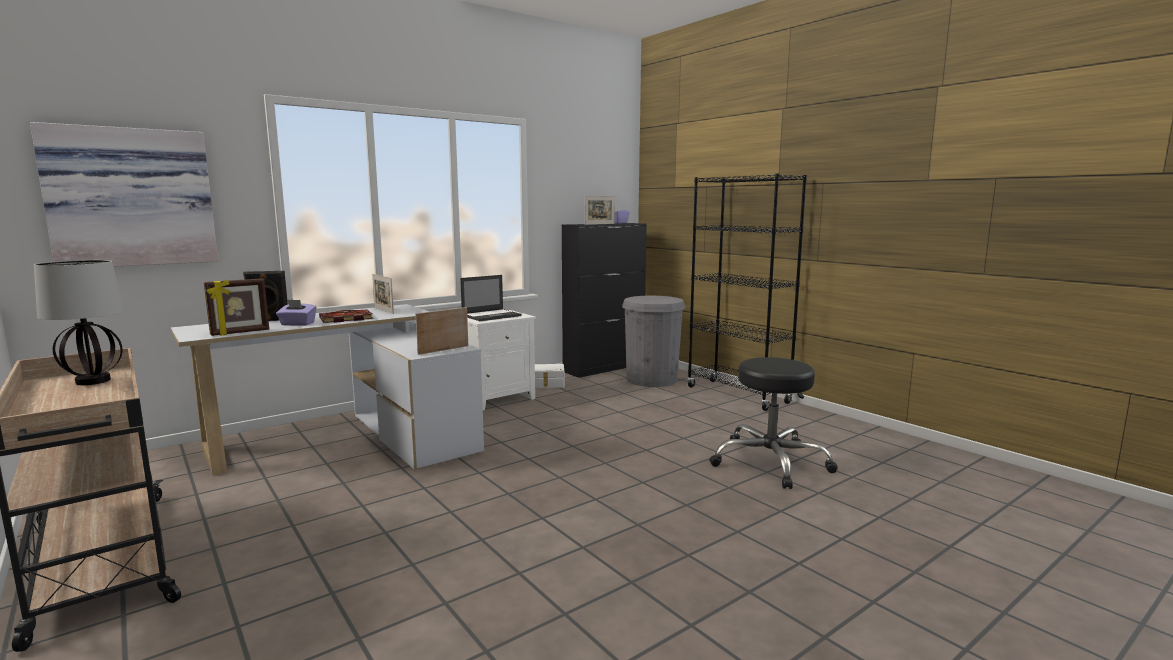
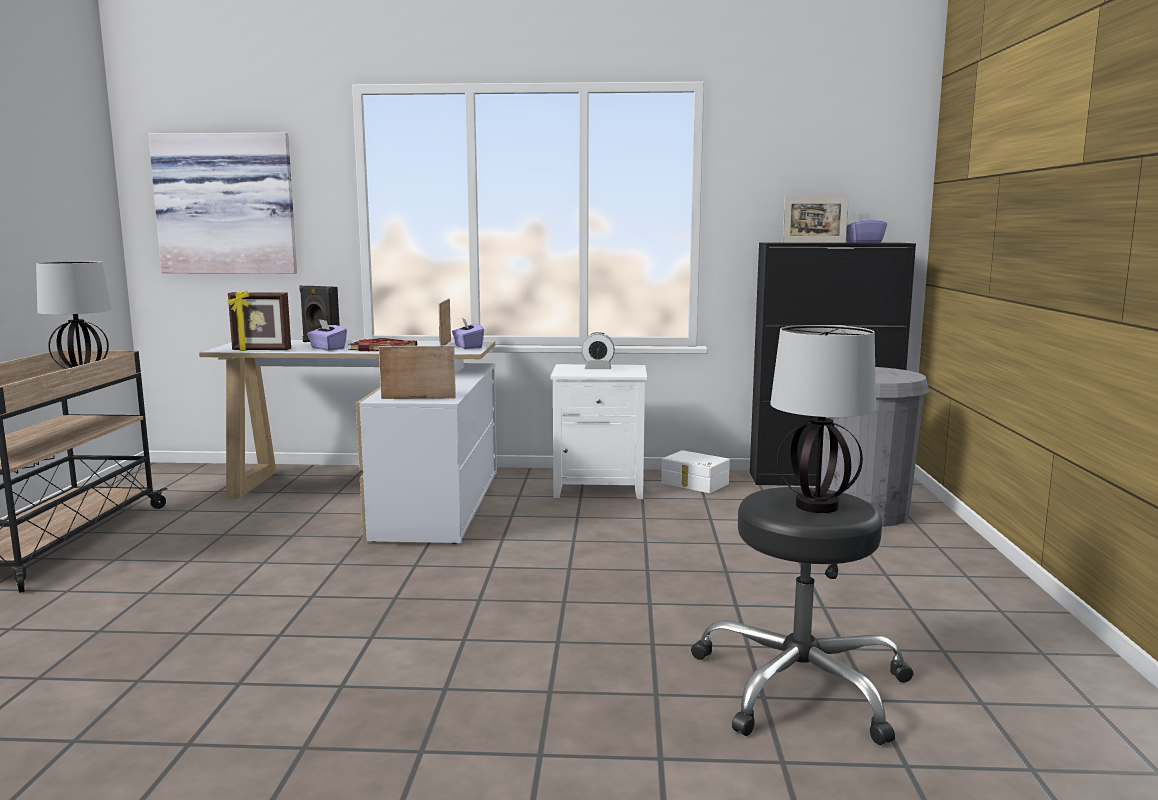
camera: 40 degrees right, 0 degrees up
(407, 310) = (468, 347): none -> purple tissue box
(491, 315) = (597, 369): laptop -> alarm clock
(737, 395) = (969, 570): black bookcase -> none
(780, 364) = (815, 506): none -> table lamp

